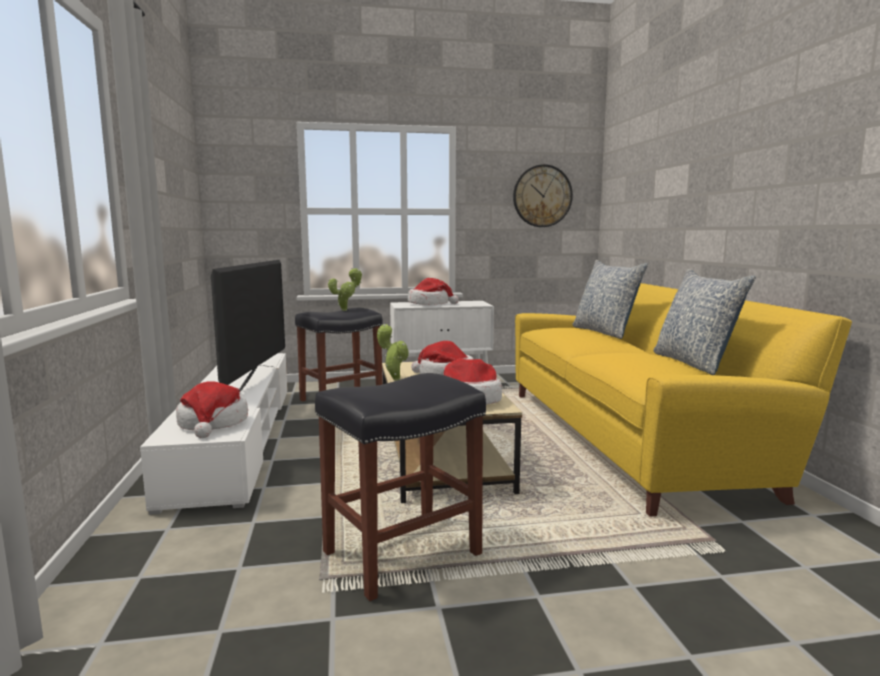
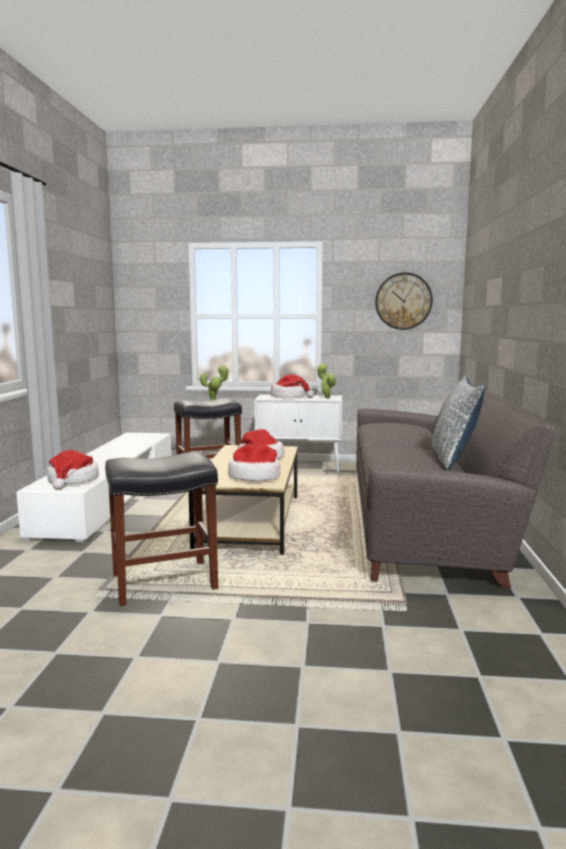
camera: 15 degrees right, 0 degrees up
(256, 379) = (130, 452): television -> none
(394, 379) = (218, 457): potted plant -> potted plant (327, 398)
(605, 332) = (421, 429): pillow -> none
(631, 437) = (424, 523): yellow sofa -> grey sofa

